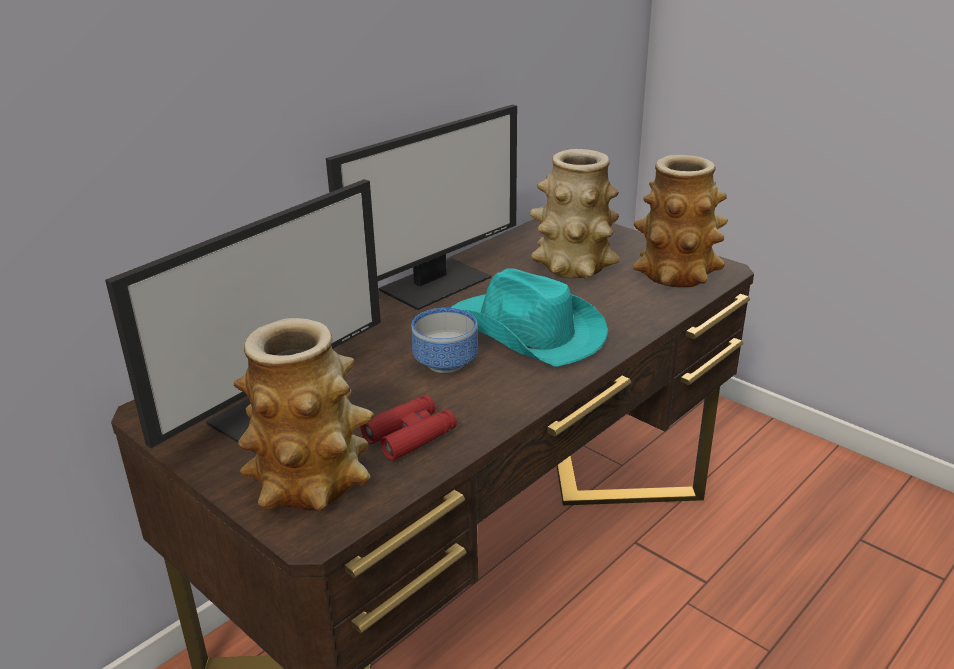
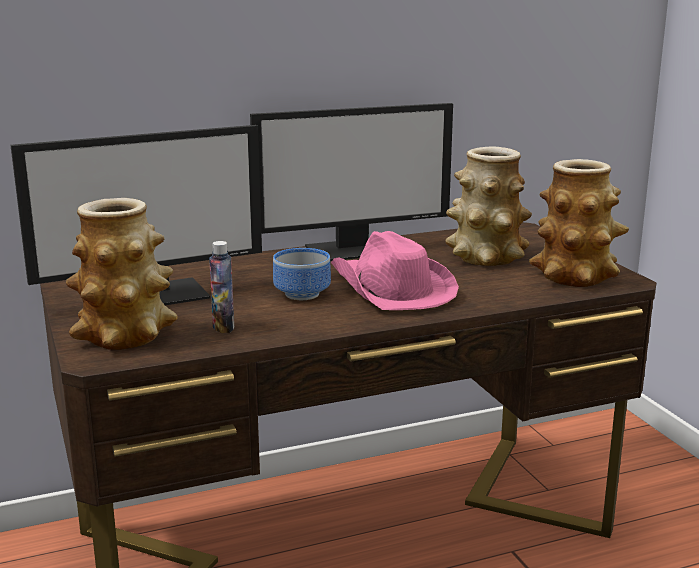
camera: 25 degrees right, 10 degrees down
(410, 435) = (223, 327): red binoculars -> bottle
(526, 331) = (390, 288): turquoise hat -> pink hat

